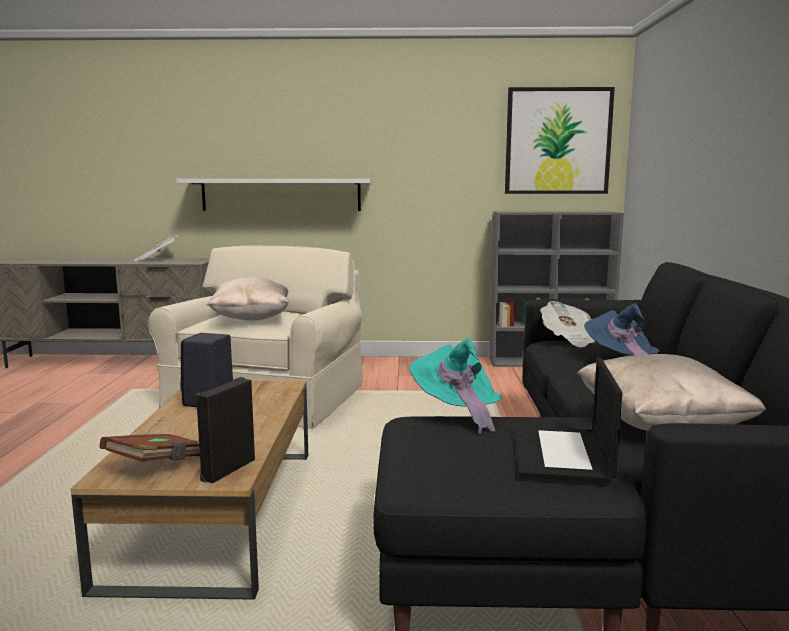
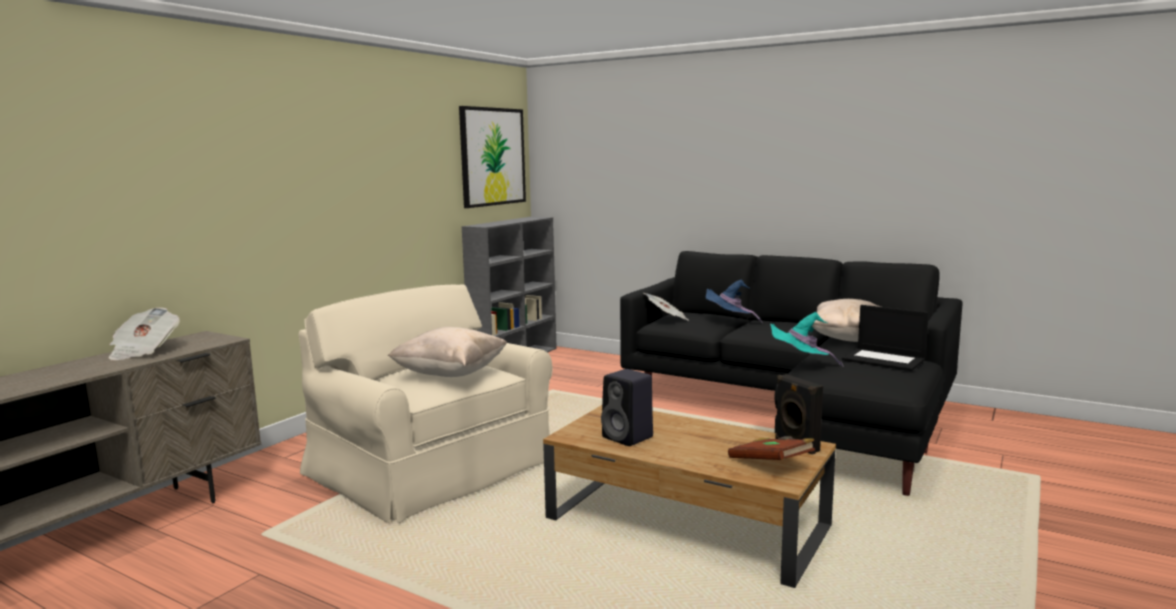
camera: 60 degrees left, 0 degrees up
(281, 194) = (273, 231): white shelf -> none

